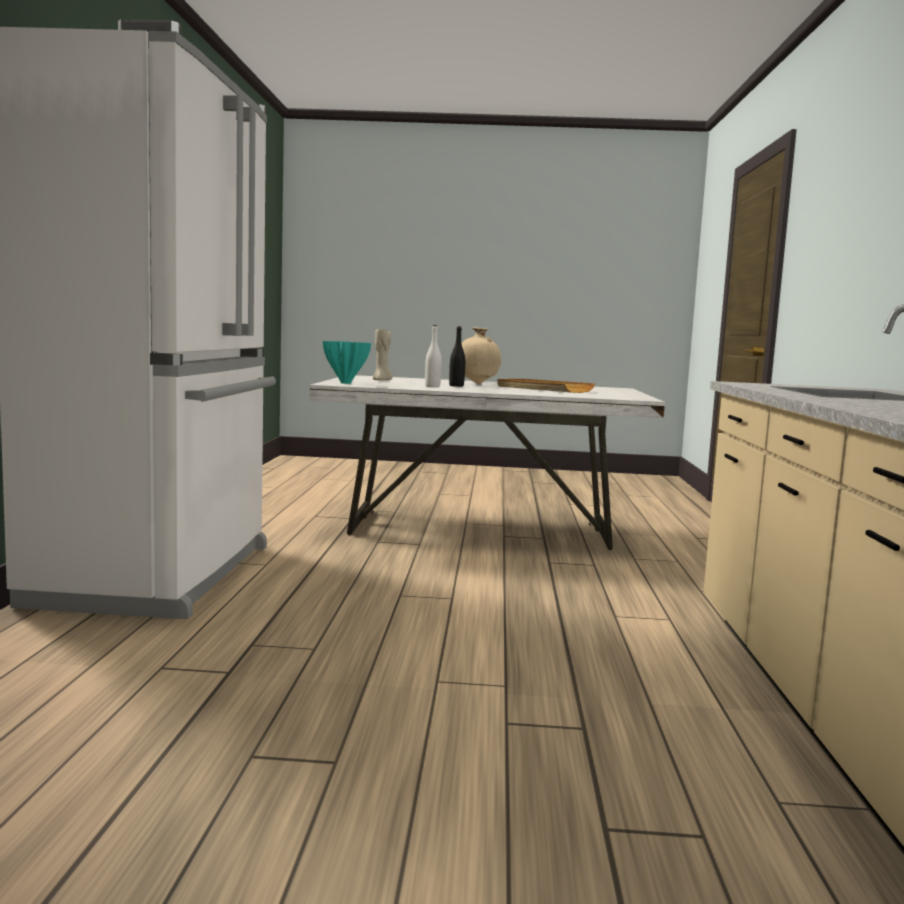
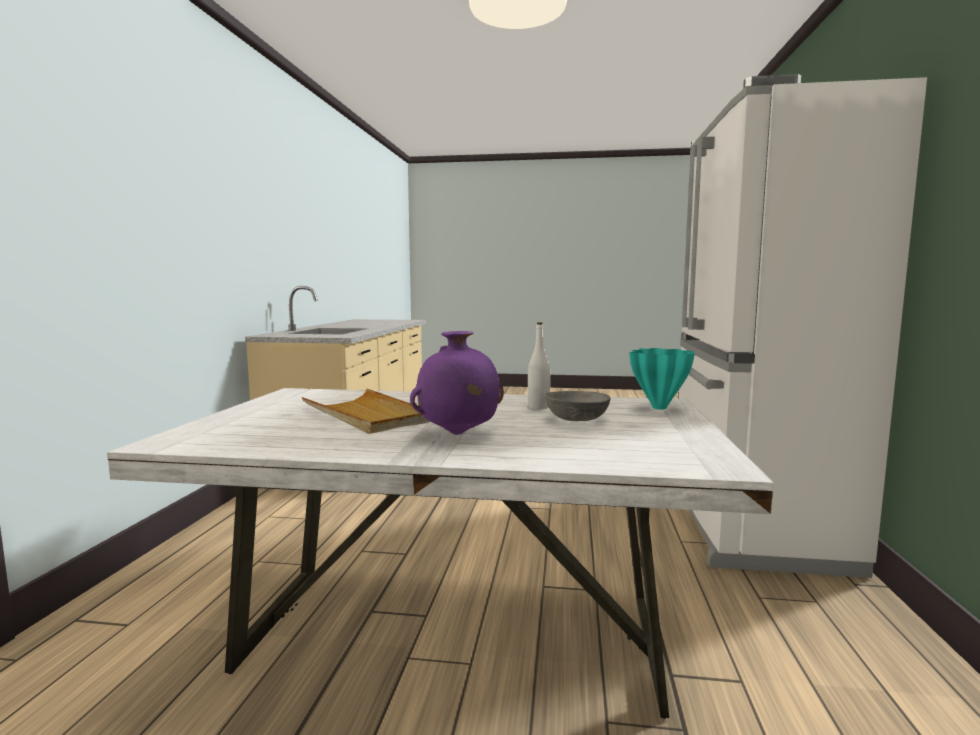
camera: 175 degrees left, 0 degrees up
(382, 380) = (632, 432): beige candle -> none
(409, 383) = (576, 419): none -> grey bowl
(456, 386) = (503, 414): black bottle -> none
(477, 383) = (458, 434): beige vase -> purple vase

